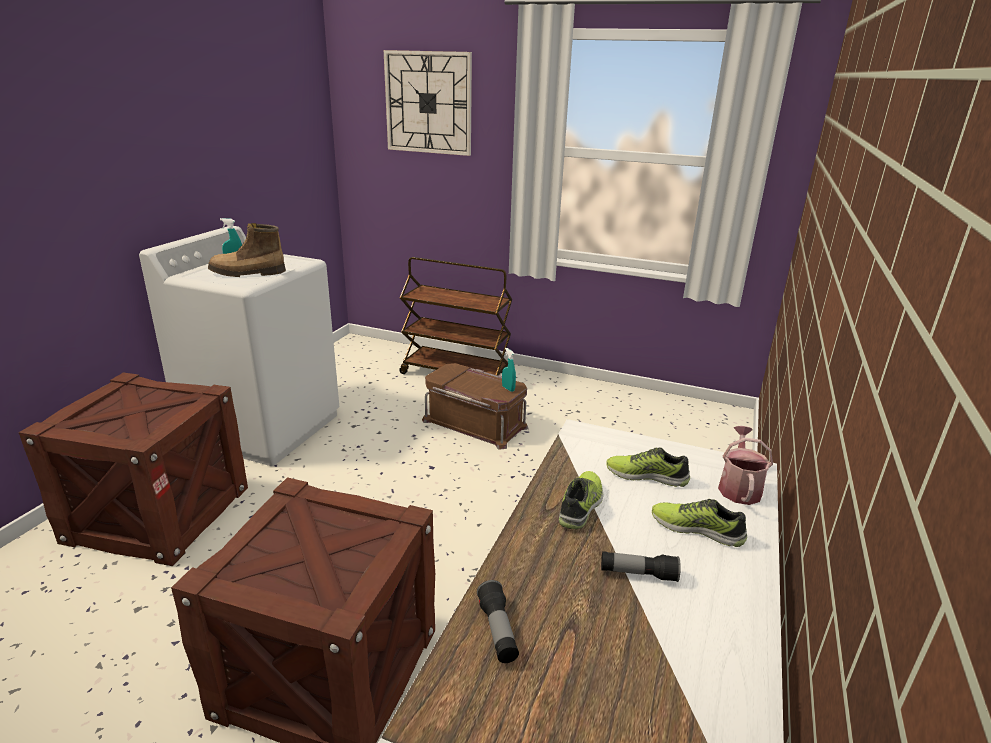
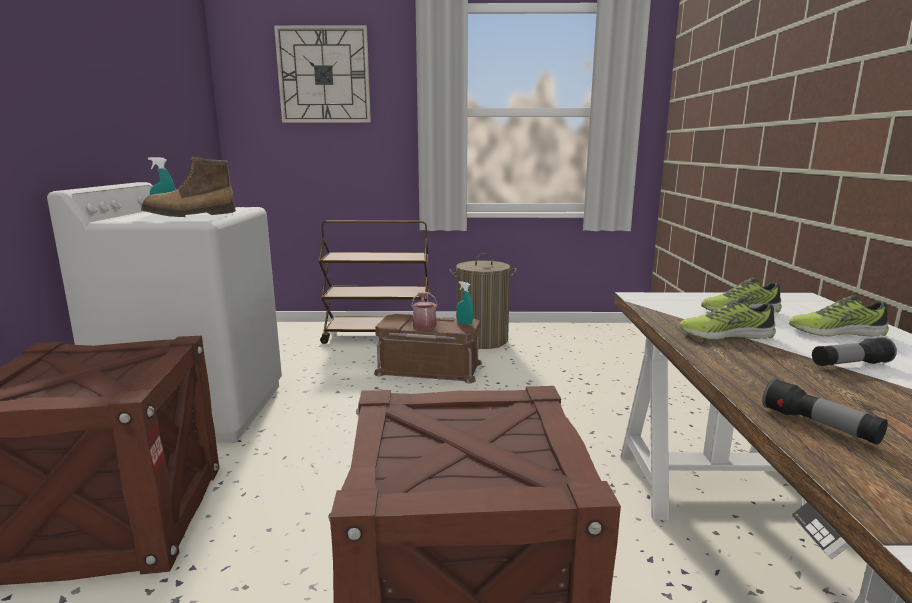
camera: 20 degrees left, 10 degrees down
(551, 398) = (481, 340): none -> laundry basket
(581, 505) = (724, 335): shoe -> shoe turned 90 degrees counterclockwise
(739, 487) = (815, 307): watering can -> watering can (424, 324)

